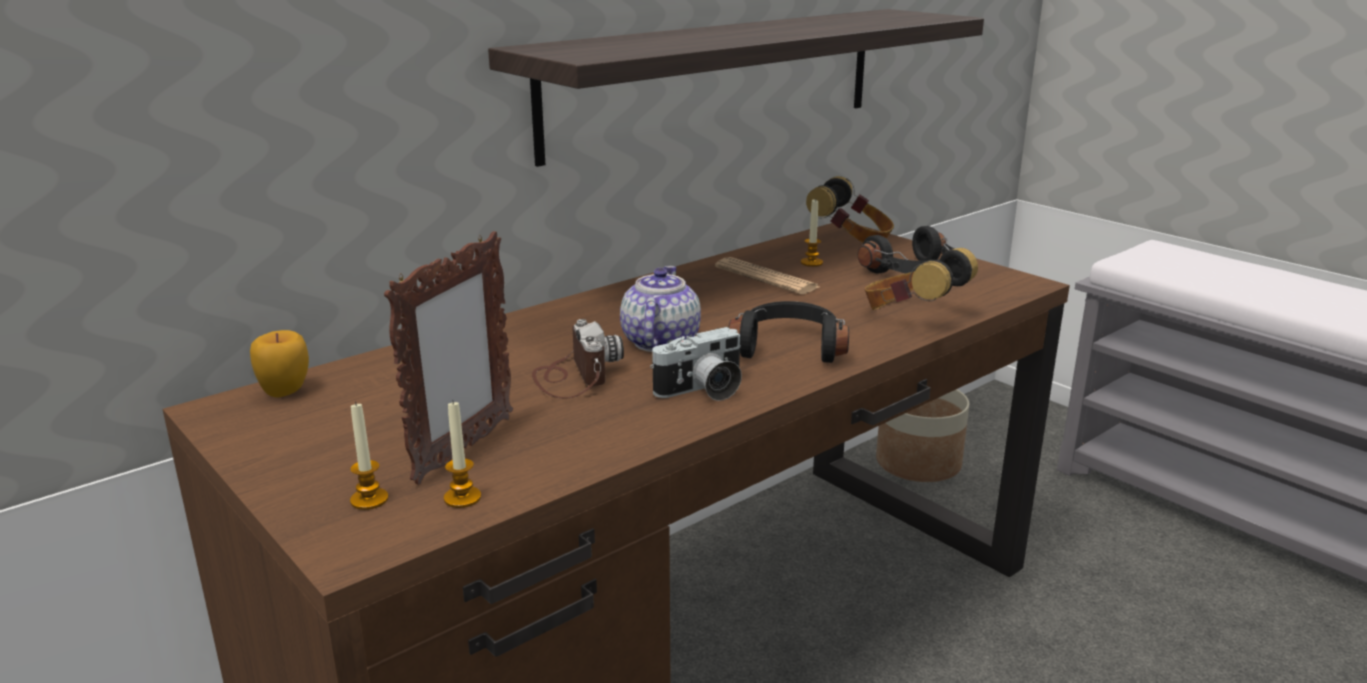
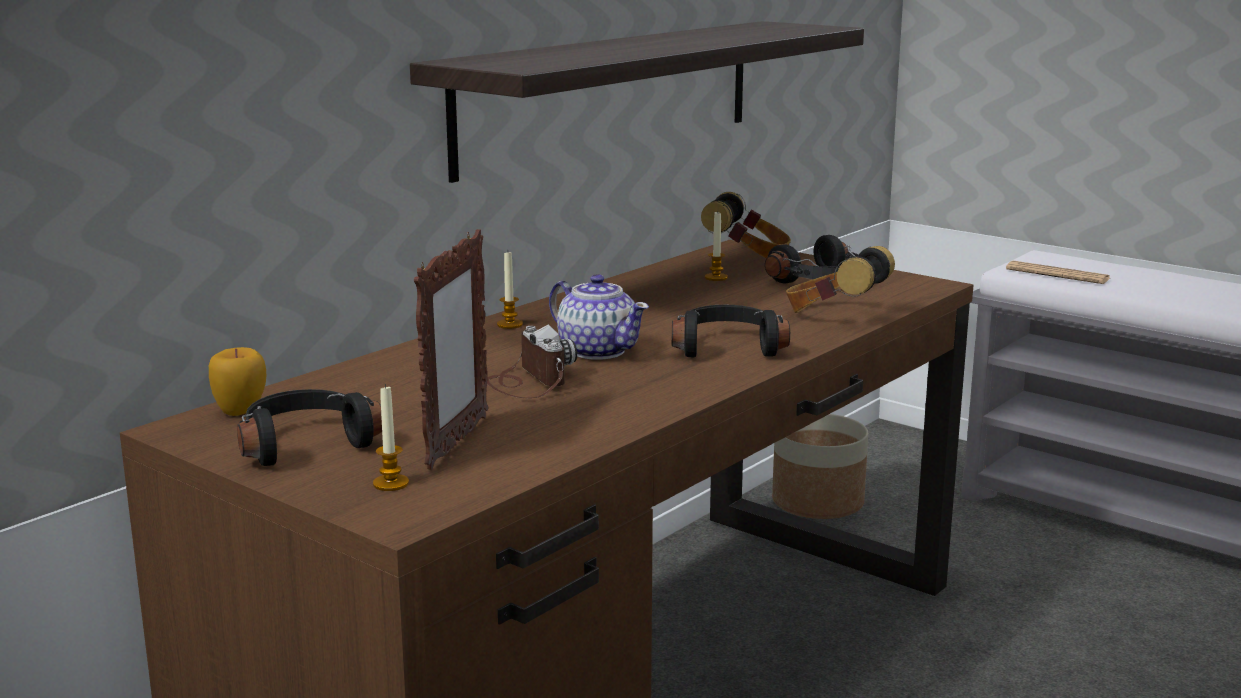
camera: 10 degrees left, 5 degrees down
(319, 438) = (305, 443): none -> black headphones
(462, 498) = (480, 476): candle -> candle (509, 324)
(659, 342) = (598, 350): teapot -> teapot turned 135 degrees clockwise
(702, 391) = (661, 385): camera -> none
(766, 277) = (676, 292): newspaper -> newspaper (1057, 274)

